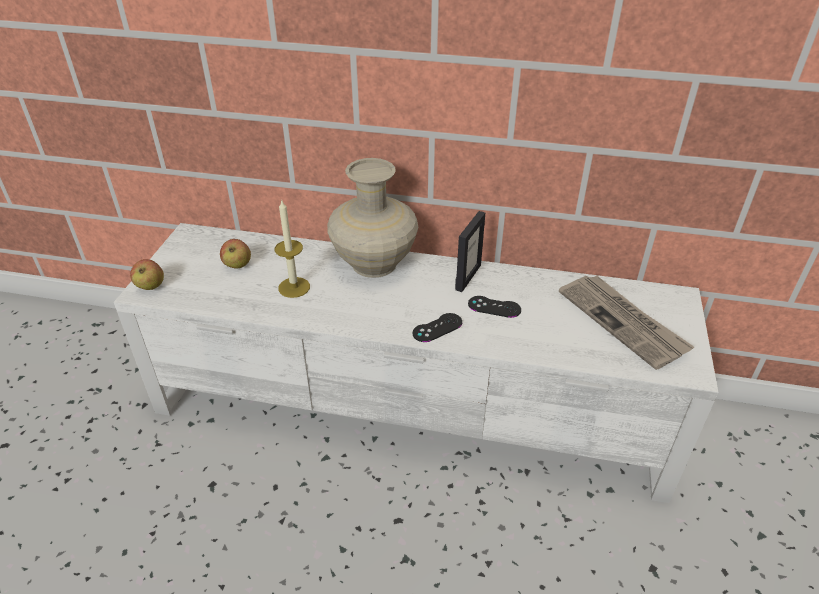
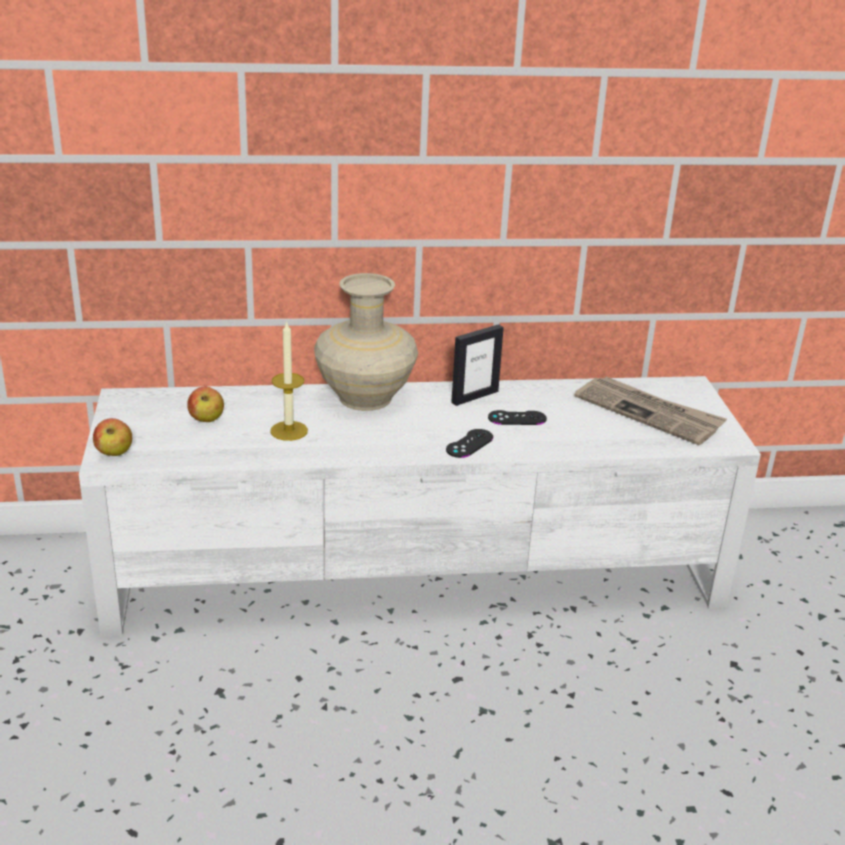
camera: 20 degrees left, 10 degrees down
(468, 277) = (474, 396): picture frame -> picture frame turned 45 degrees clockwise

